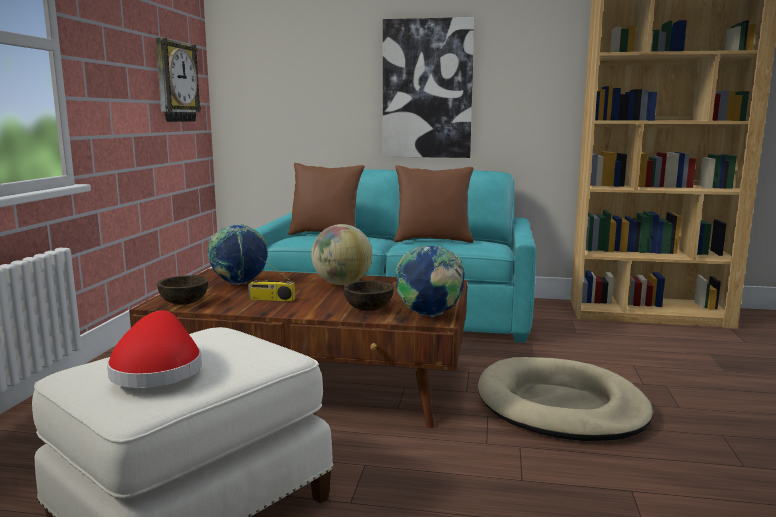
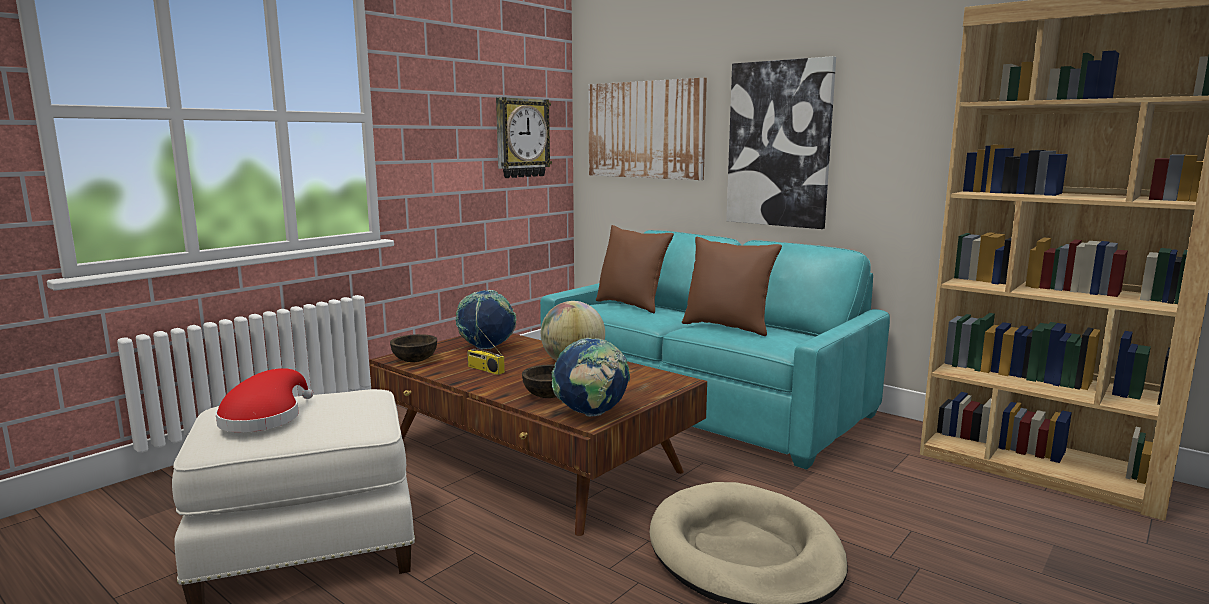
camera: 30 degrees right, 0 degrees up
(293, 77) = (645, 130): none -> picture

